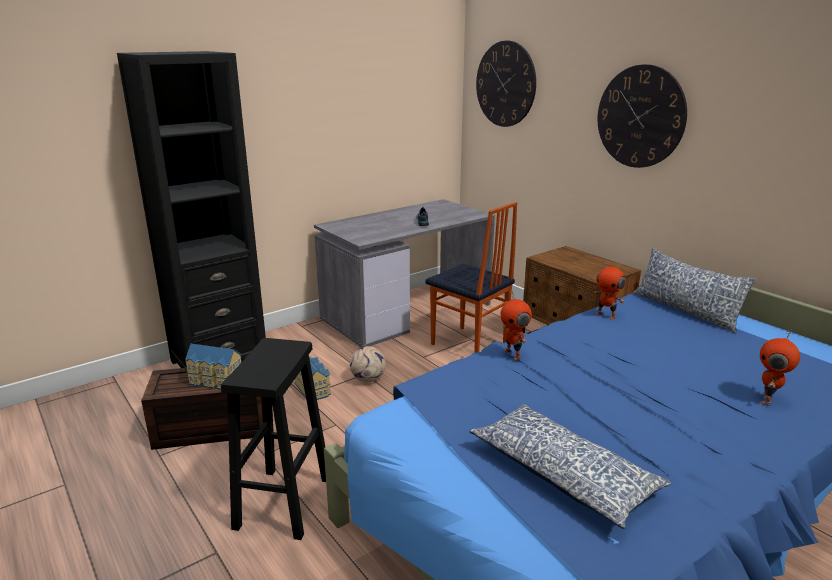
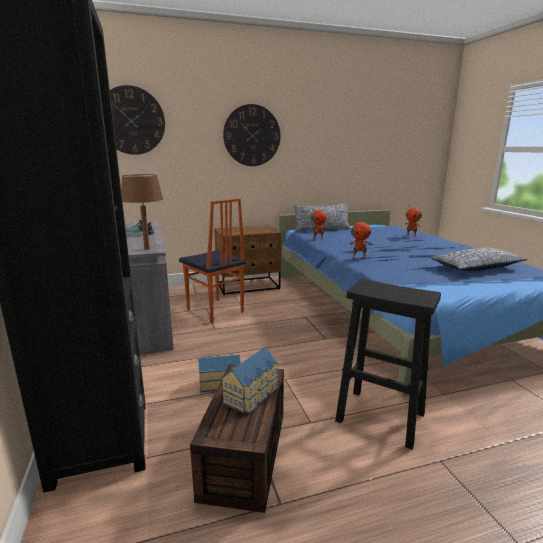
camera: 70 degrees left, 5 degrees down
(365, 237) = (146, 249): none -> brown table lamp
(368, 379) = (227, 355): football -> none
(468, 345) = (214, 311): chair -> chair turned 75 degrees clockwise

